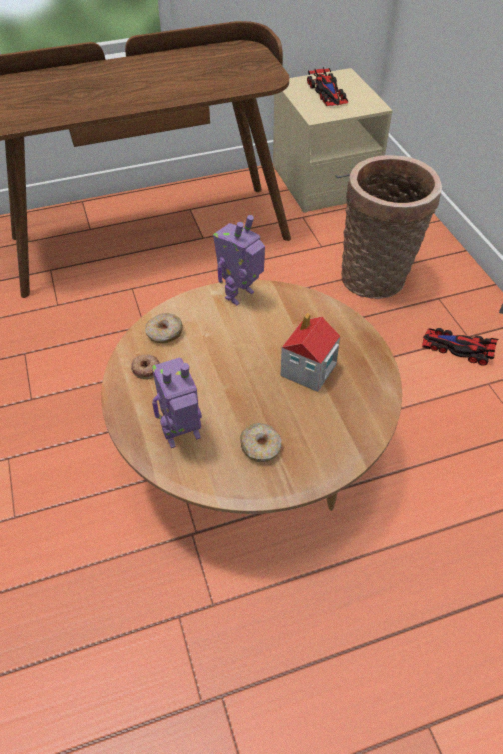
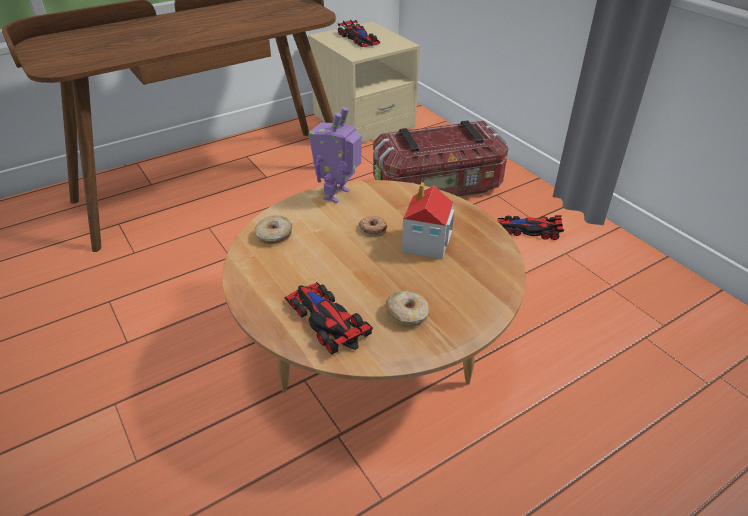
camera: 15 degrees left, 10 degrees down
(146, 368) = (265, 267): donut -> donut (373, 228)
(183, 437) = (326, 319): toy robot -> toy car
(377, 279) = (438, 188): basket -> storage box

